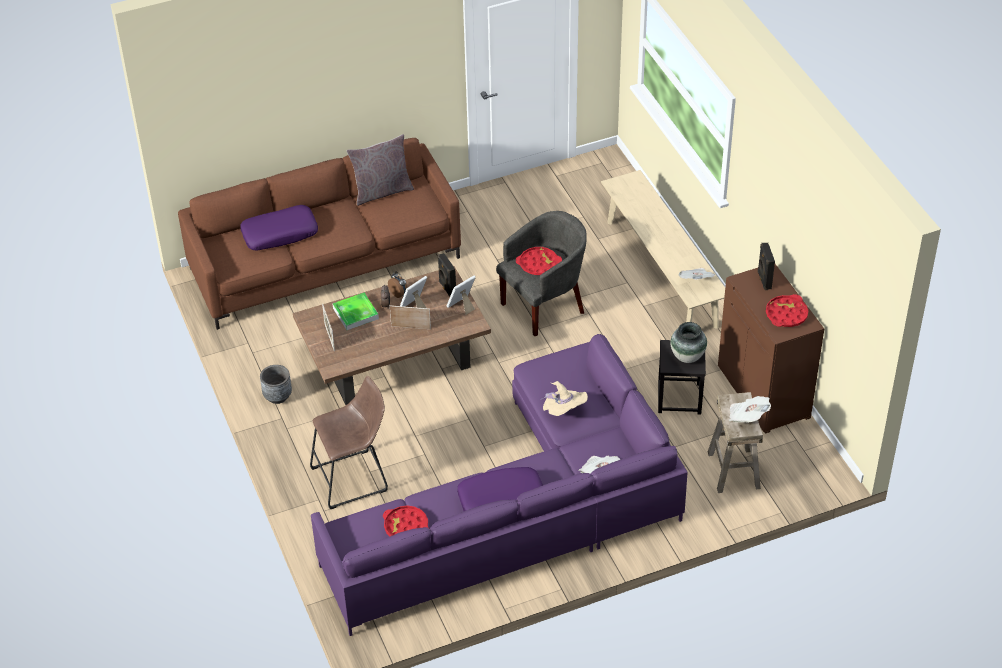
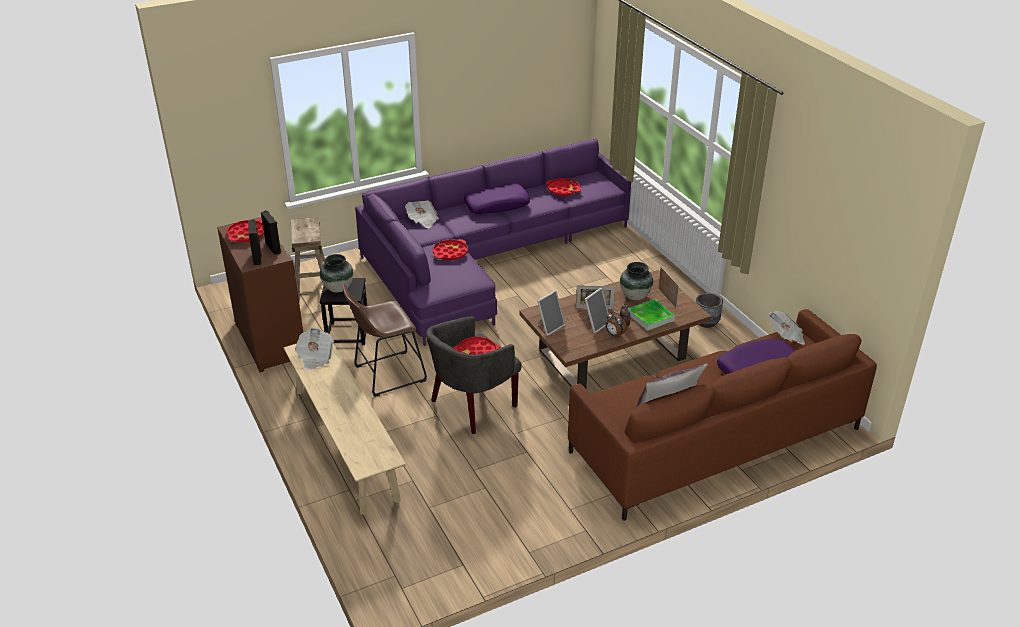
camera: 175 degrees right, 10 degrees down
(354, 478) = (618, 272): brown stool -> brown stool (386, 374)
(363, 341) = (635, 296): none -> vase
(447, 288) = (568, 340): black speaker -> black speaker (274, 248)
(563, 411) = (450, 253): beige hat -> red tray
(747, 416) = (299, 230): newspaper -> newspaper (786, 336)

